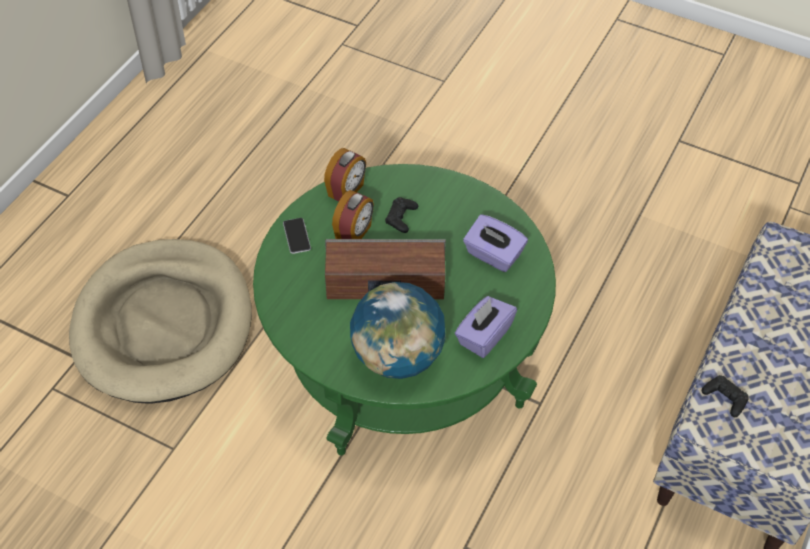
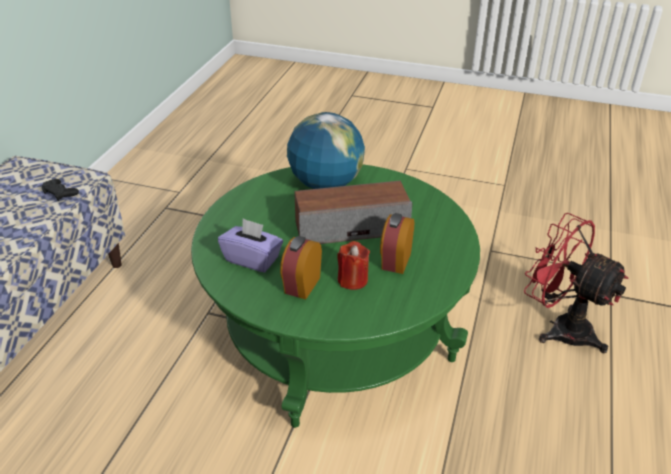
camera: 170 degrees right, 15 degrees down
(164, 325) = (560, 328): beige dog bed -> red fan
(297, 236) = (449, 252): phone -> none
(346, 191) = (420, 298): alarm clock -> alarm clock (301, 285)
(401, 218) = (352, 280): black game controller -> red candle
(483, 336) = (257, 203): purple tissue box -> none

